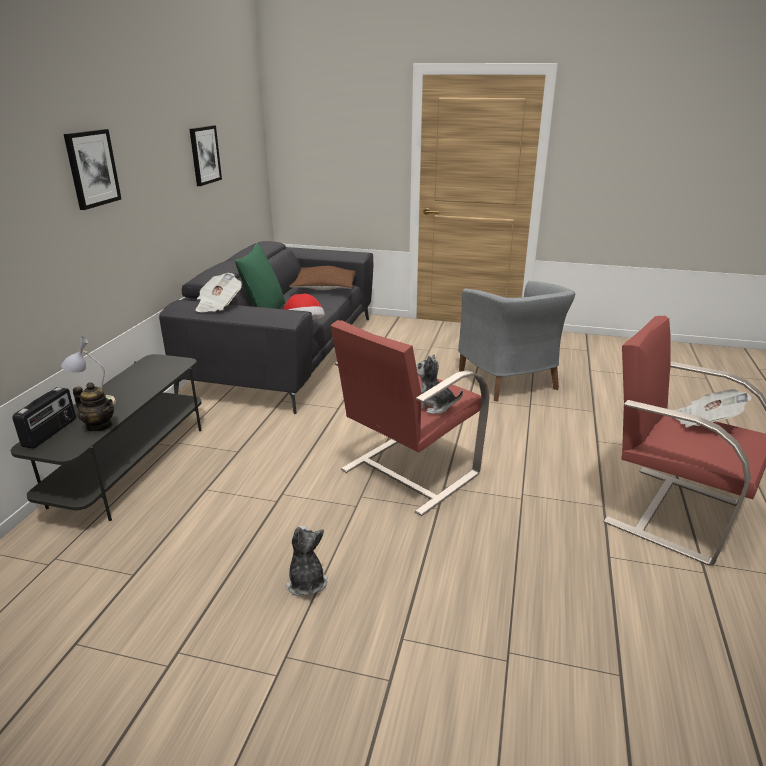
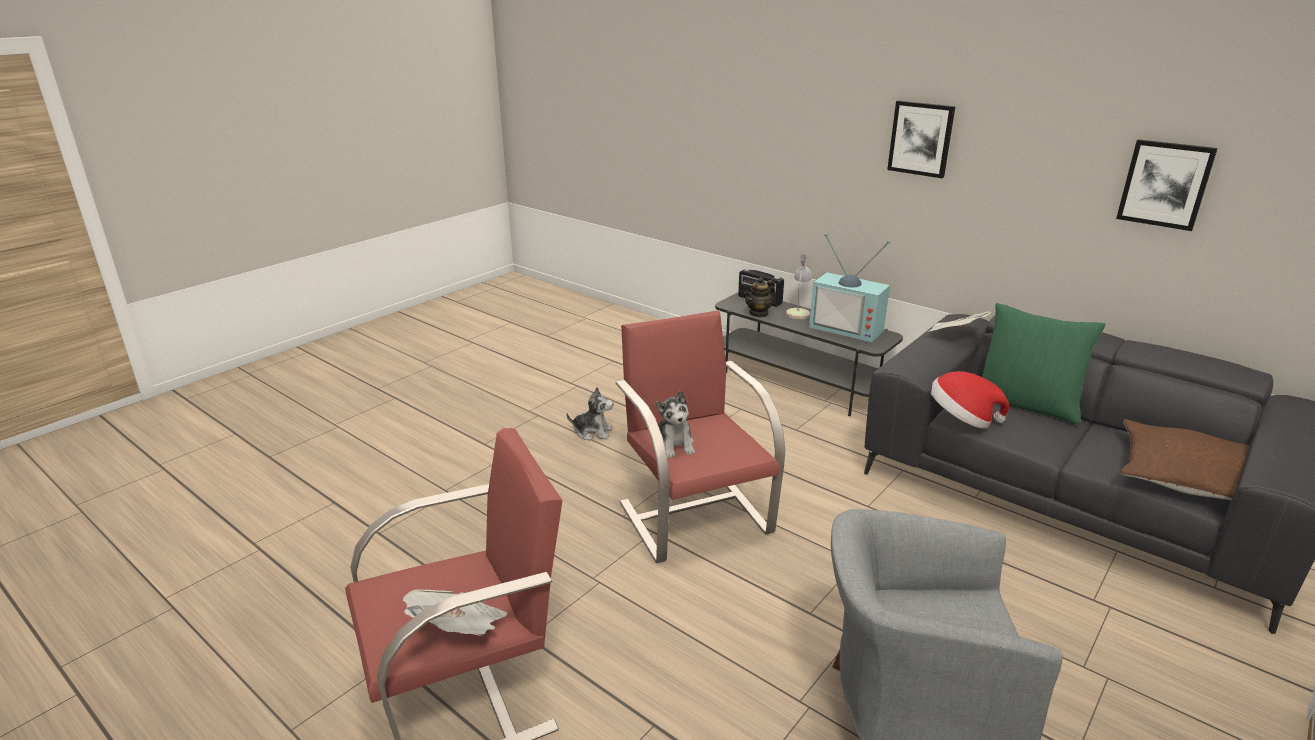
camera: 115 degrees right, 0 degrees up
(137, 376) = (848, 328): none -> television
(433, 406) = (674, 445): plush toy -> plush toy turned 120 degrees clockwise

